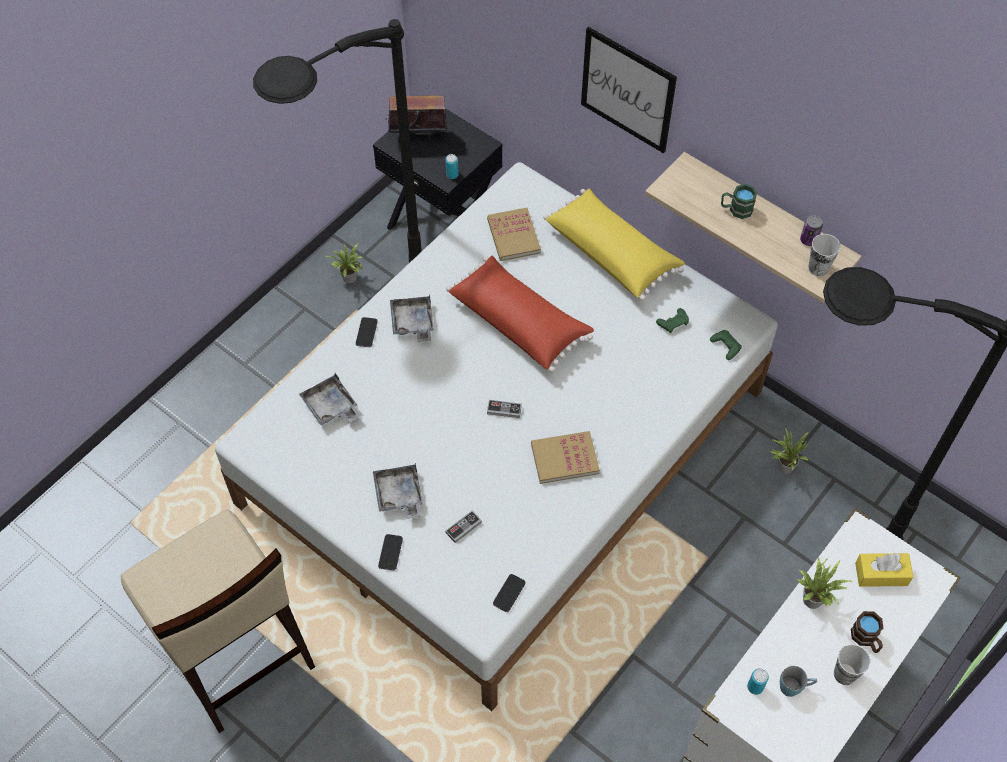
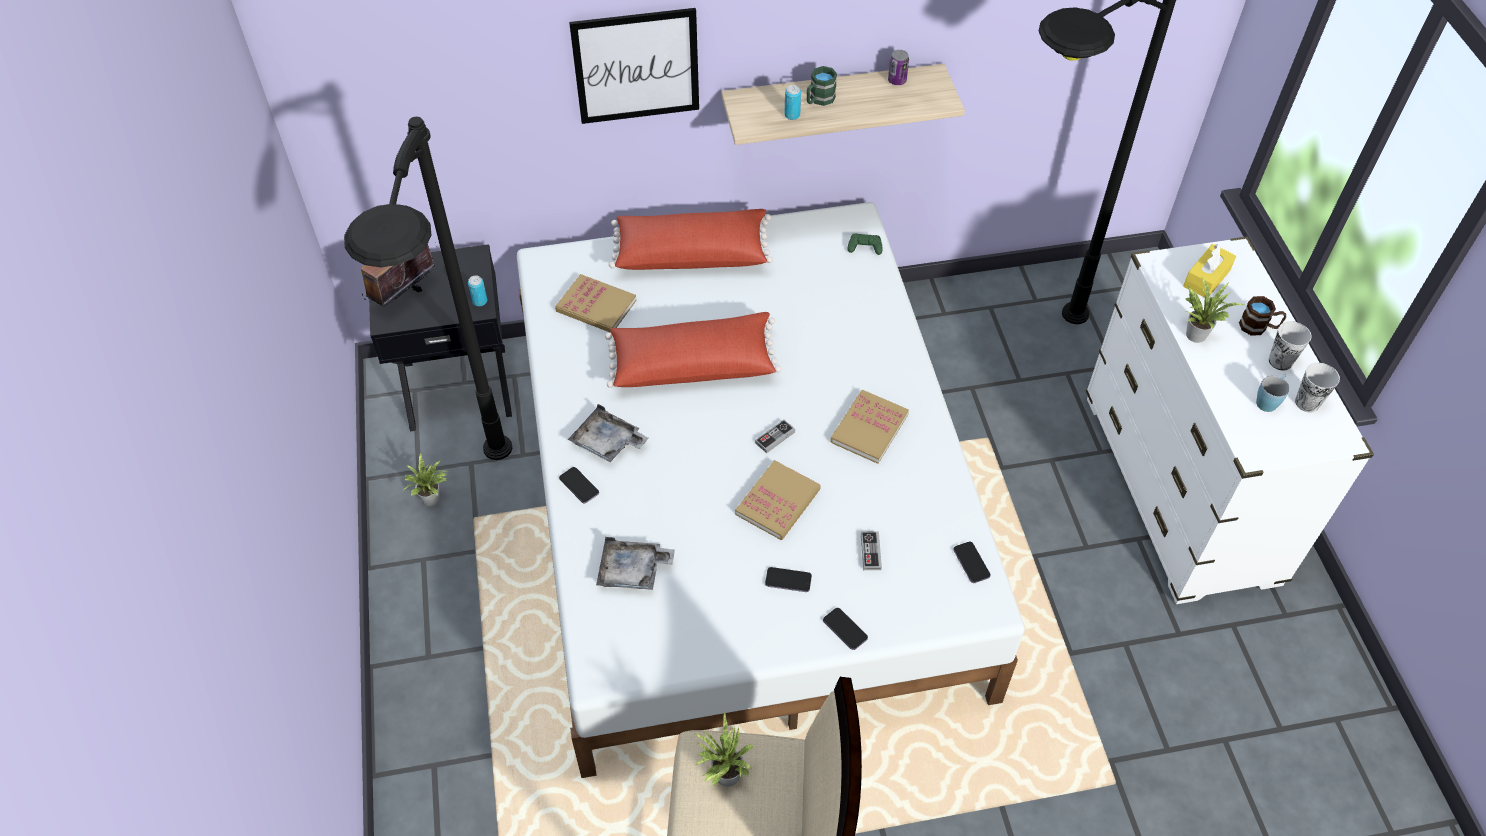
camera: 50 degrees left, 5 degrees down
(399, 495) = (788, 580): grey tray -> phone
(454, 447) = (778, 502): none -> book
(612, 253) = (691, 253): yellow pillow -> red pillow
(673, 323) = (806, 263): green game controller -> none
(755, 687) = (1249, 425): can -> can (792, 115)
(783, 465) = (948, 329): potted plant -> potted plant (724, 776)
(818, 268) = (930, 93): cup -> cup (1307, 403)

